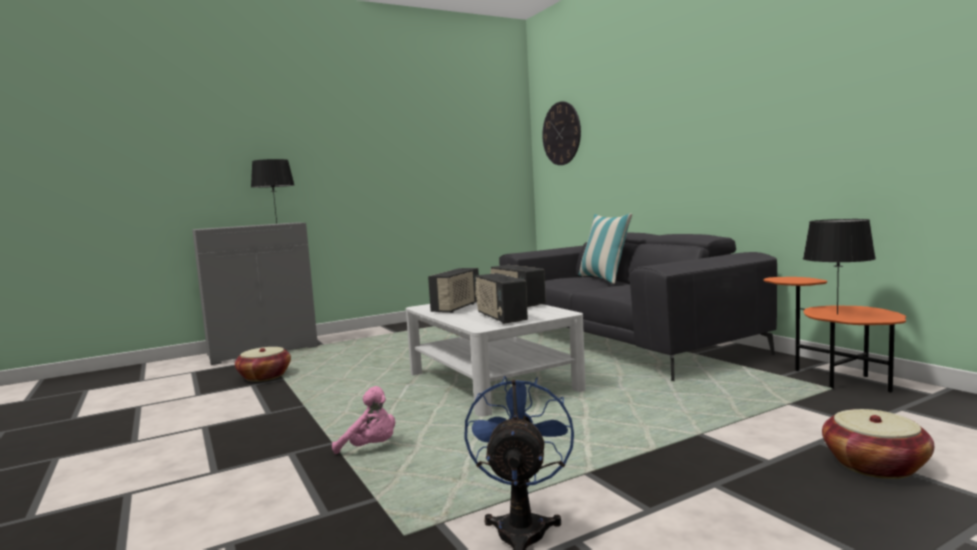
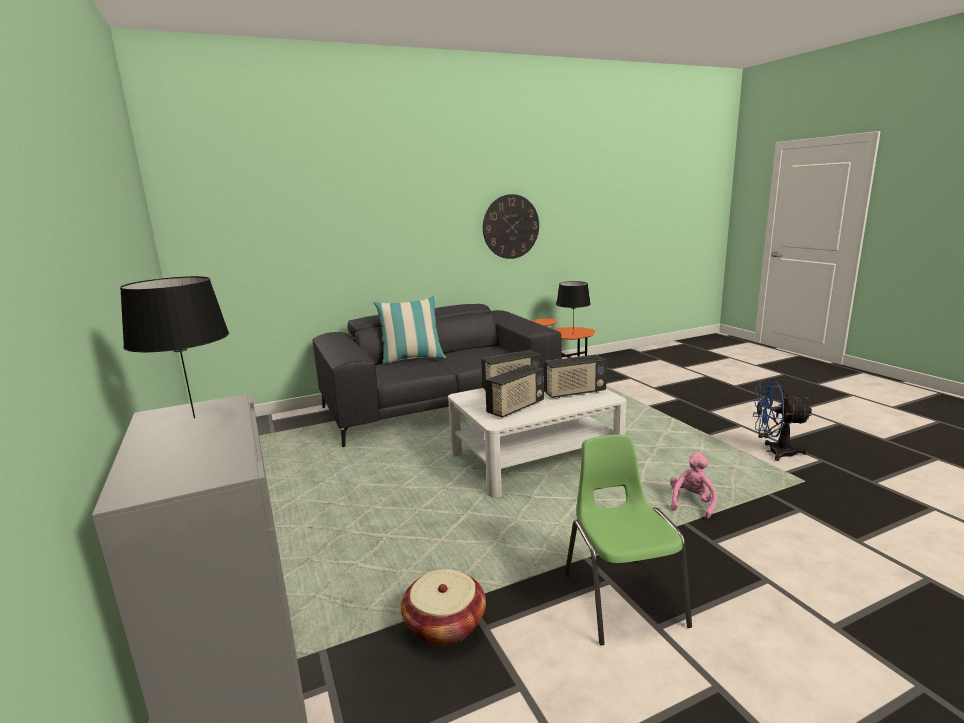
camera: 85 degrees left, 10 degrees up
(247, 416) = (622, 596): none -> green chair
(457, 308) = (516, 408): radio -> radio turned 105 degrees clockwise
(561, 133) = (231, 210): wall clock -> wall clock (511, 226)
(875, 465) = (678, 384): basket -> none

